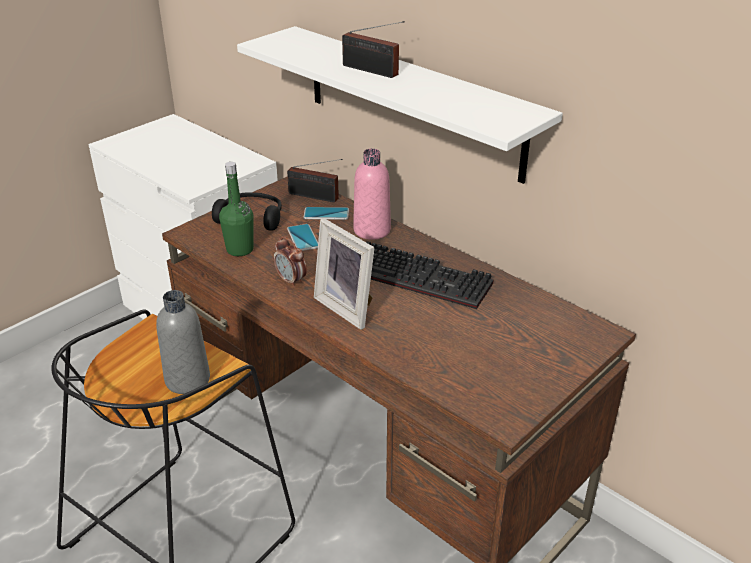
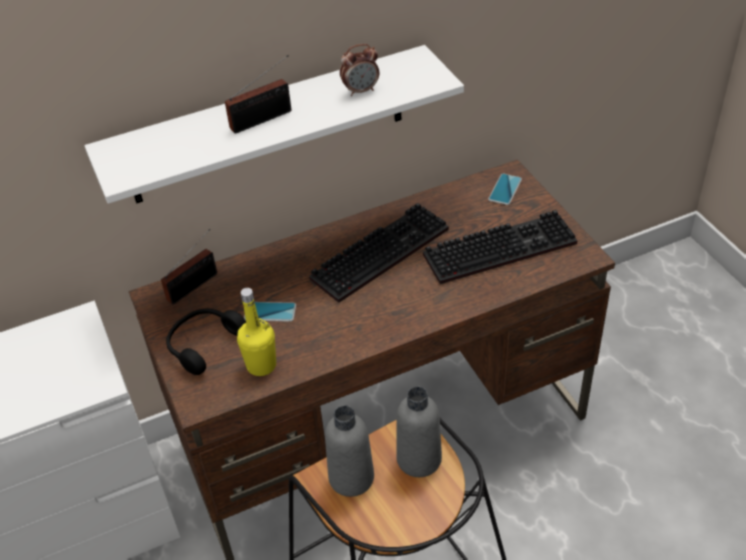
camera: 65 degrees left, 10 degrees up
(155, 344) = (351, 478): none -> grey bottle
(240, 249) = (261, 365): green bottle -> yellow bottle
(291, 281) = (341, 337): alarm clock -> alarm clock (361, 90)
(326, 214) = (235, 285): phone -> phone (505, 190)
(348, 307) = (405, 306): picture frame -> none
(372, 230) = (288, 260): pink bottle -> none
(475, 350) = (501, 247): none -> keyboard

